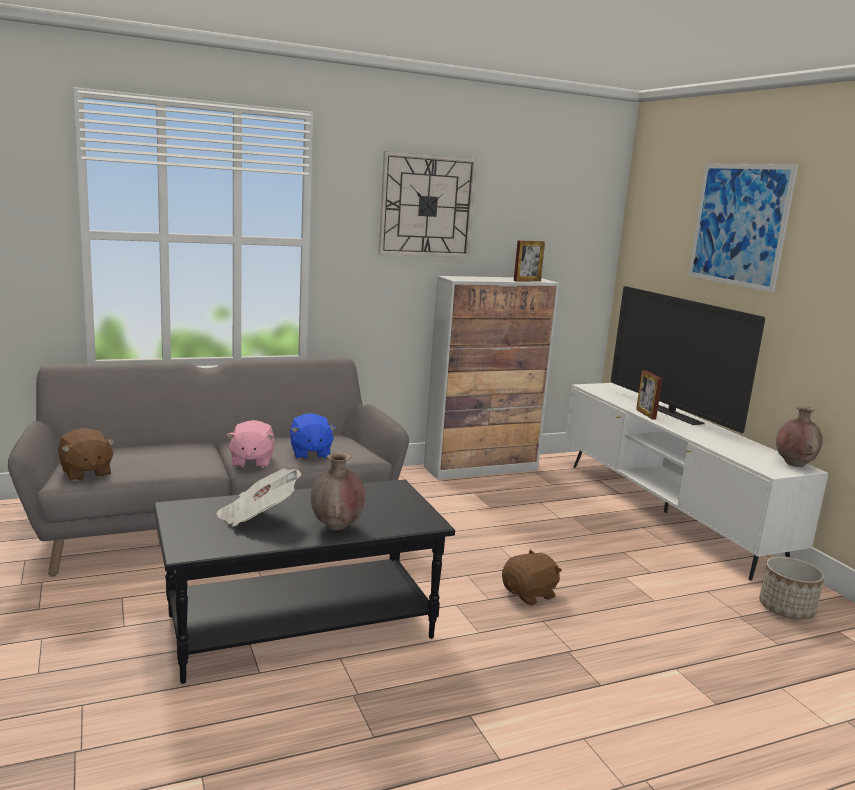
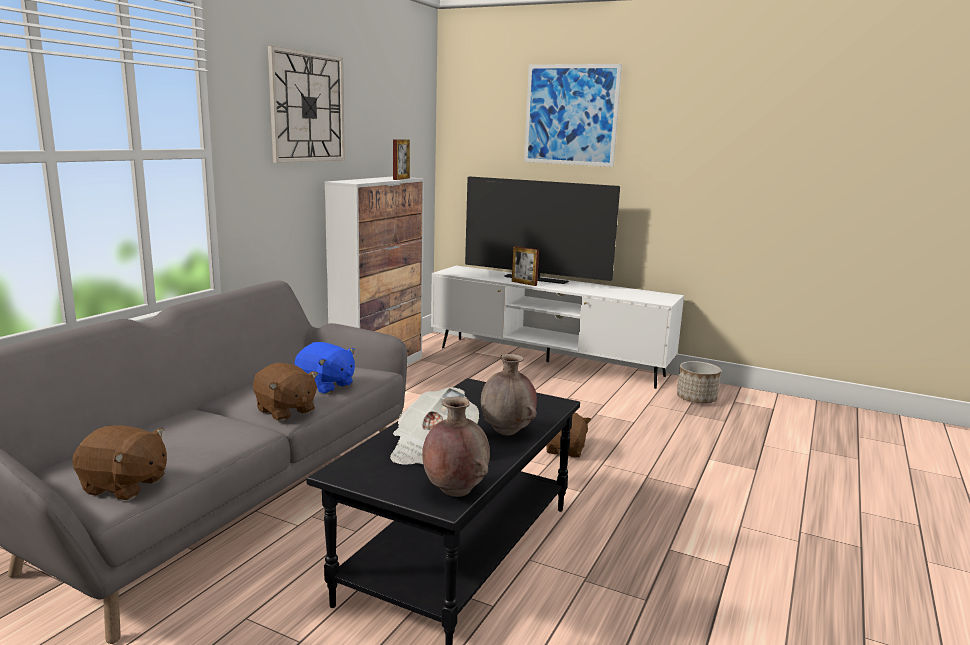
camera: 40 degrees left, 0 degrees up
(251, 461) = (285, 411): pink plush toy -> brown plush toy
(793, 464) = (661, 294): brown vase -> brown vase (454, 491)

